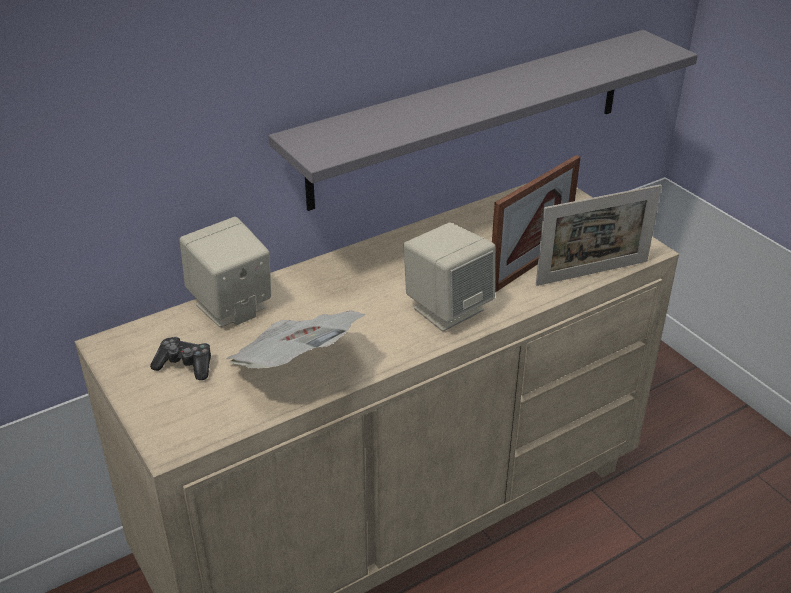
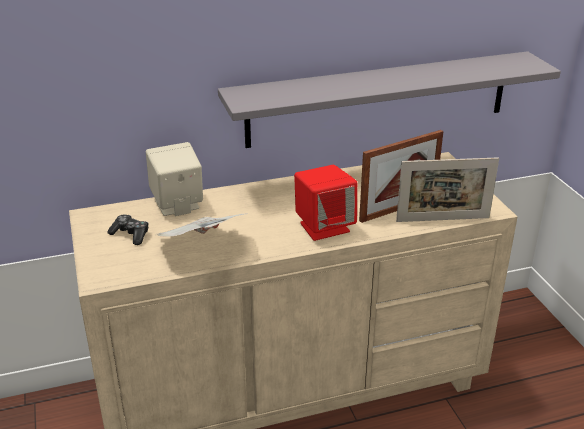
camera: 15 degrees right, 5 degrees down
(447, 308) = (324, 227): beige speaker -> red speaker

